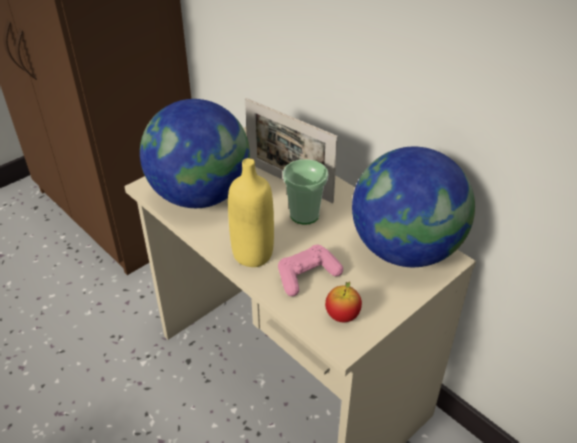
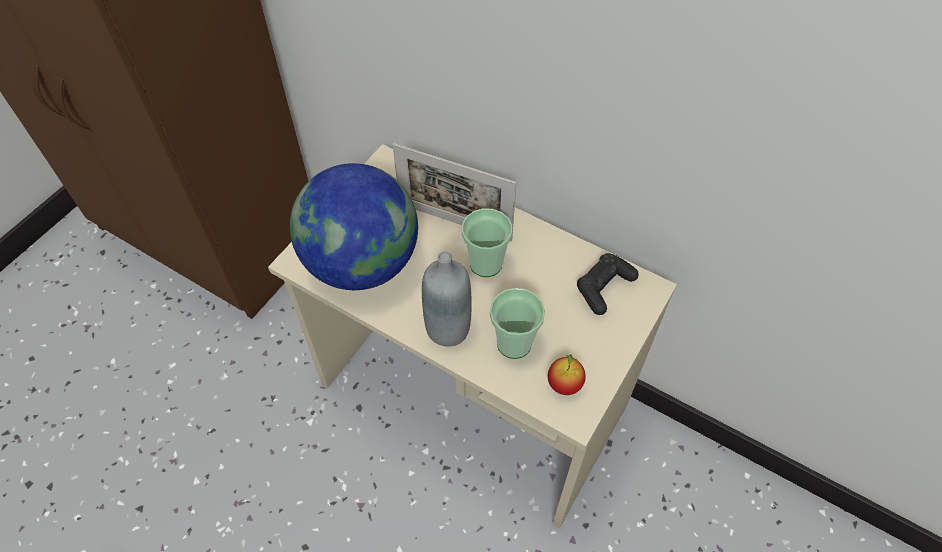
camera: 15 degrees left, 15 degrees up
(253, 254) = (448, 329): yellow bottle -> grey bottle
(307, 276) = (514, 343): pink game controller -> cup
(405, 250) = (604, 287): globe -> black game controller

